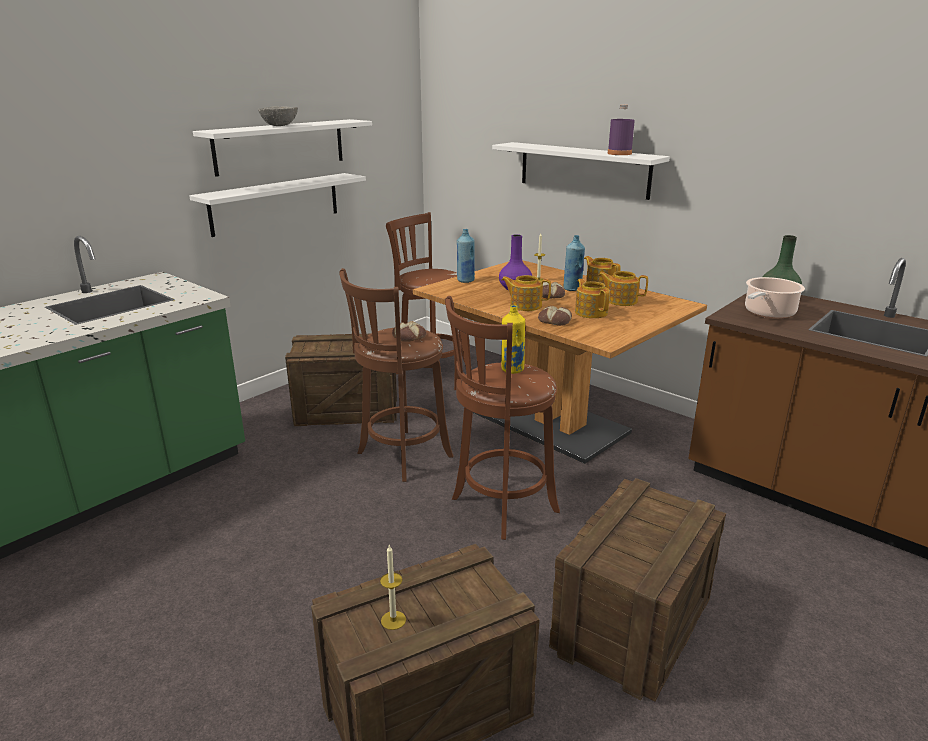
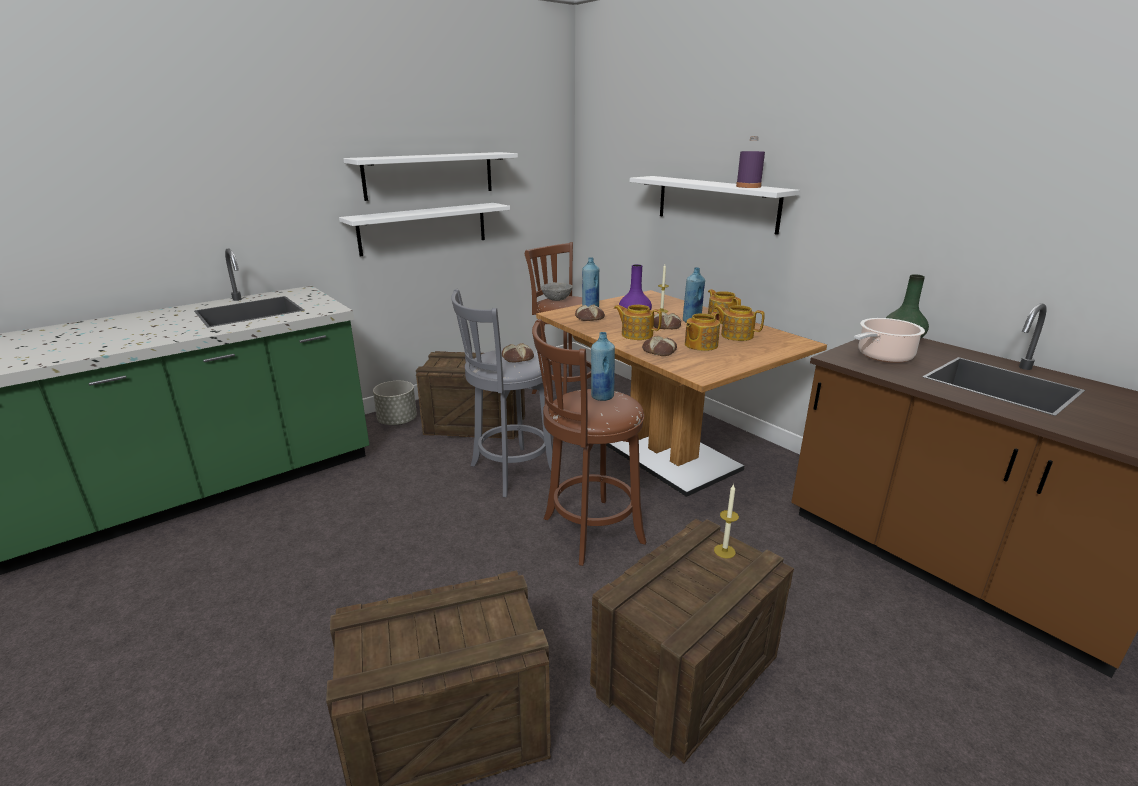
camera: 10 degrees right, 0 degrees up
(259, 414) = (397, 421): none -> grey planter
(280, 126) = (426, 155): grey bowl -> grey bowl (557, 300)
(393, 620) = (402, 641): candle -> candle (724, 551)
(401, 457) = (509, 472): brown stool -> grey stool
(470, 291) = (589, 318): none -> bread
(512, 370) = (602, 397): yellow bottle -> blue bottle
(591, 312) = (700, 345): teapot -> teapot turned 120 degrees counterclockwise

